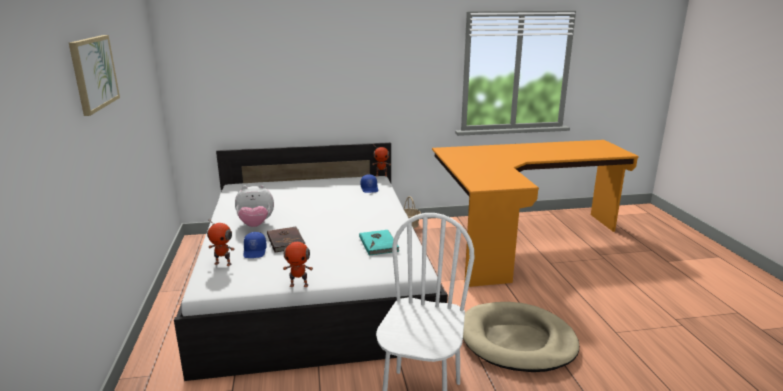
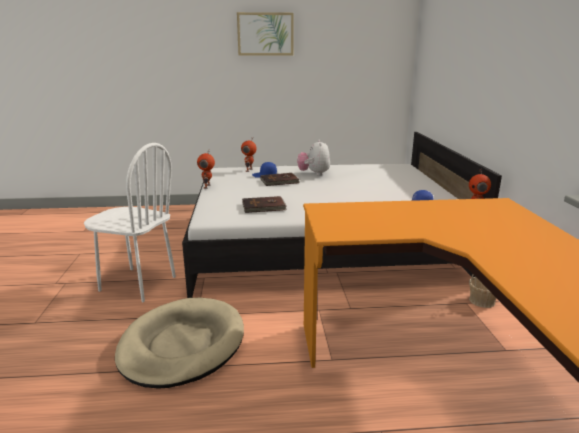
camera: 95 degrees right, 0 degrees up
(379, 244) = (264, 207): turquoise book -> brown book

